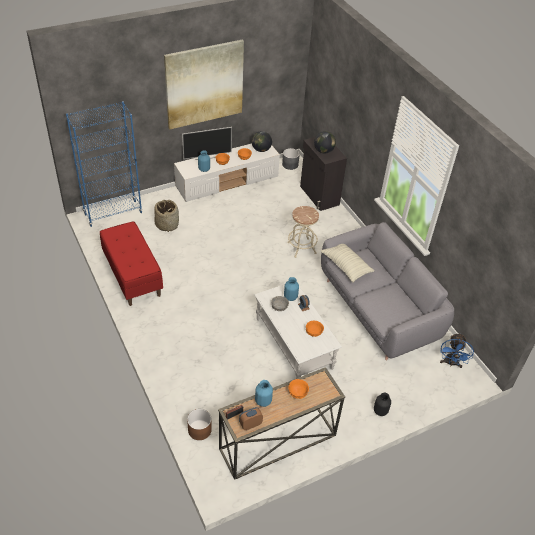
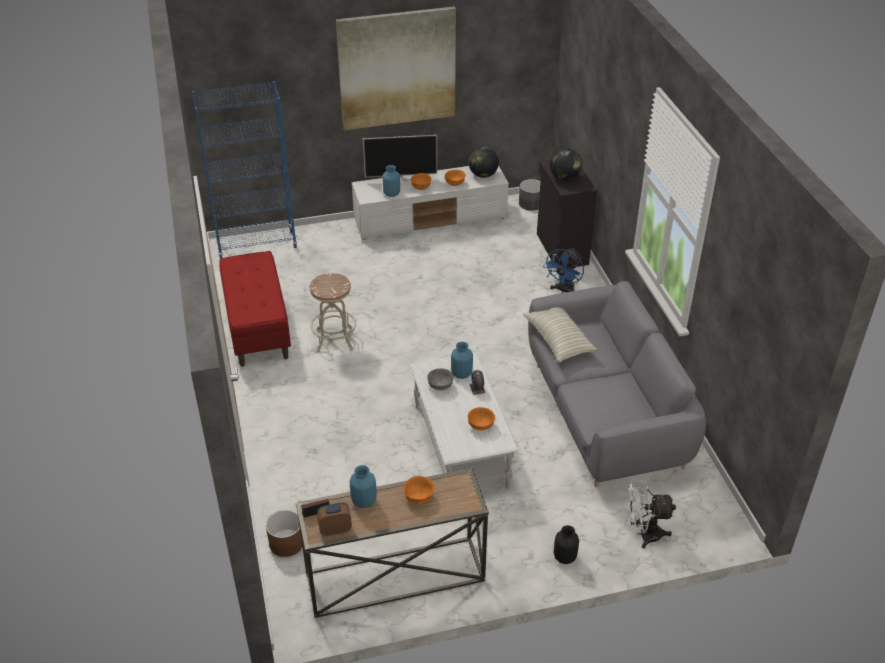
camera: 15 degrees right, 5 degrees down
(167, 224) = (327, 266): basket -> none
(301, 248) = (513, 317): beige stool -> beige stool (334, 339)
(424, 388) = (644, 534): none -> white fan
(451, 363) = (698, 505): blue fan -> blue fan (563, 291)

